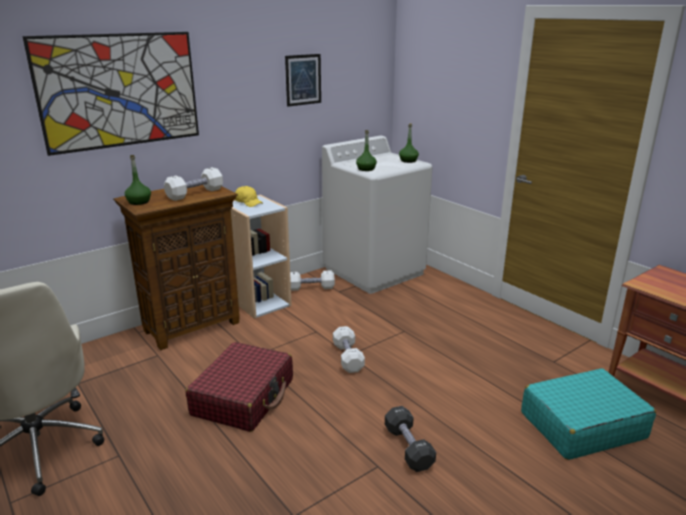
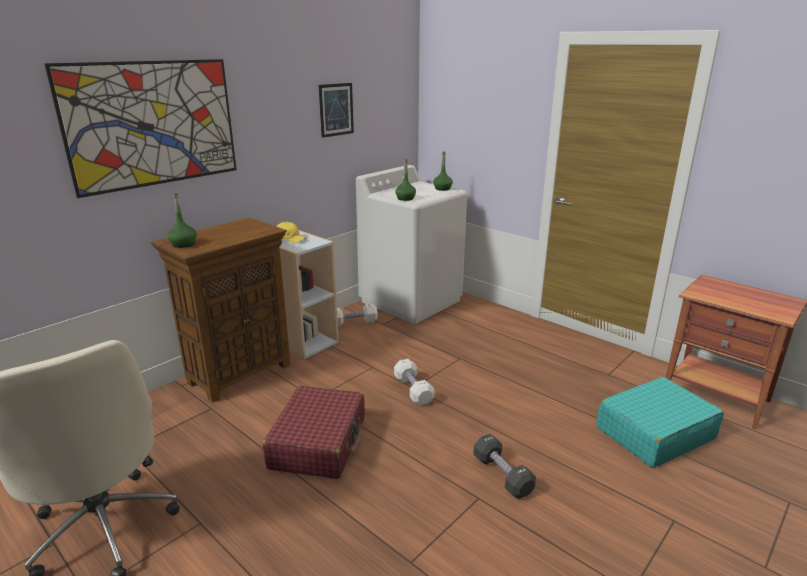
camera: 10 degrees left, 0 degrees up
(195, 194) = (242, 232): white dumbbell -> none

